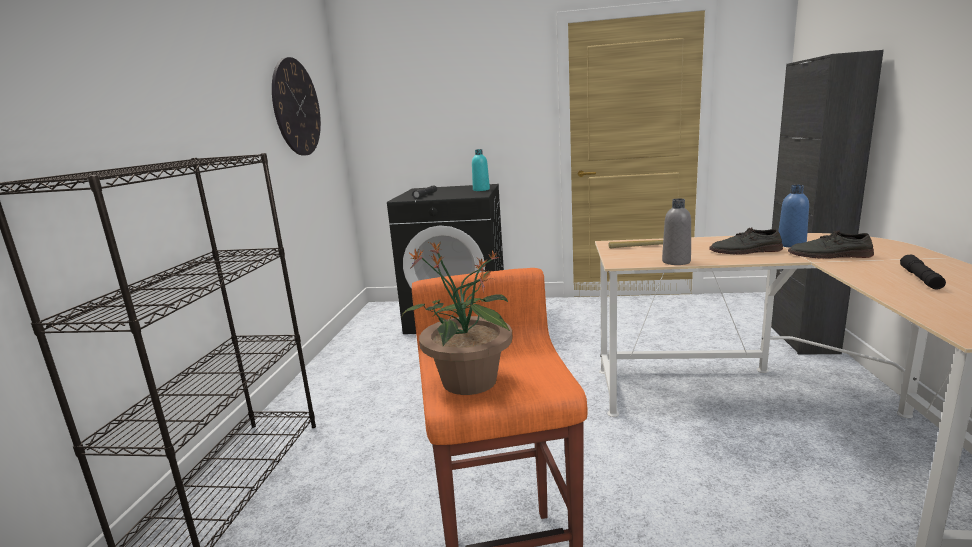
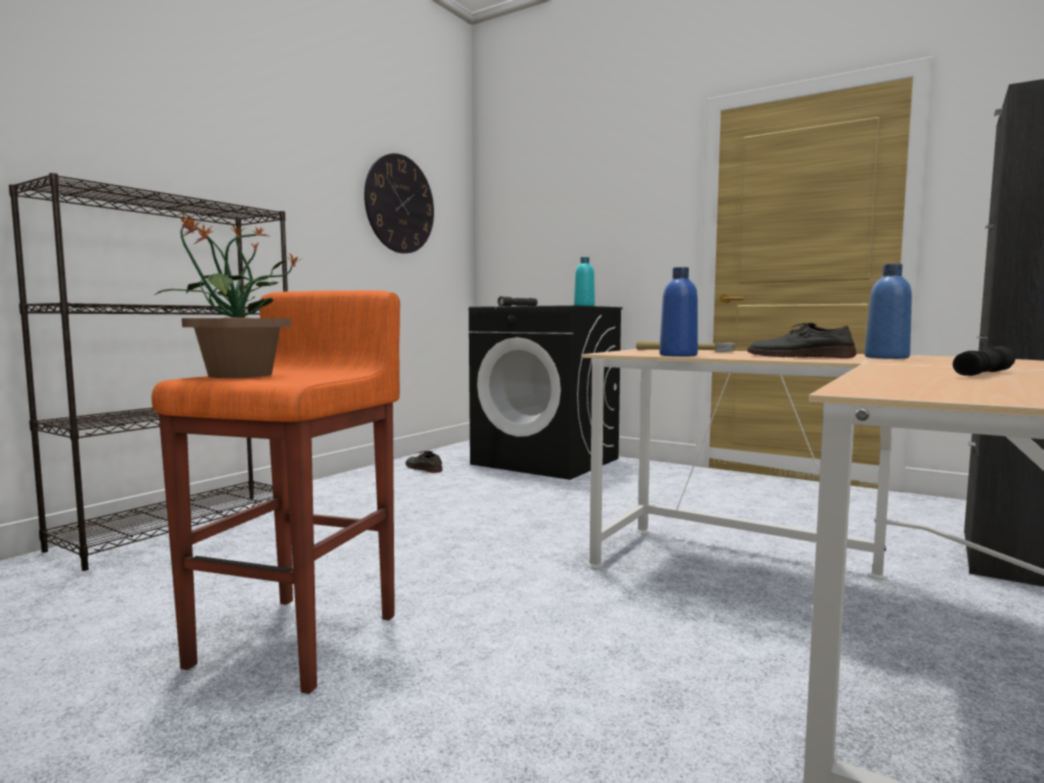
camera: 25 degrees right, 10 degrees down
(676, 262) = (678, 355): grey bottle -> blue bottle
(829, 255) = (911, 362): grey shoe -> grey shoe (422, 468)

